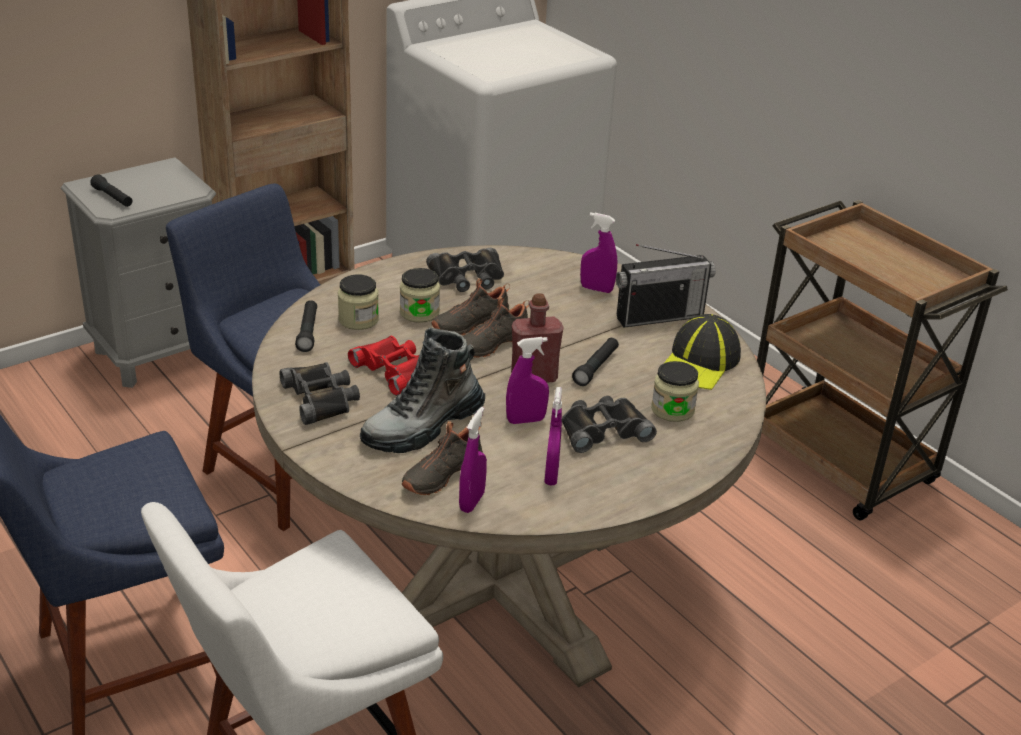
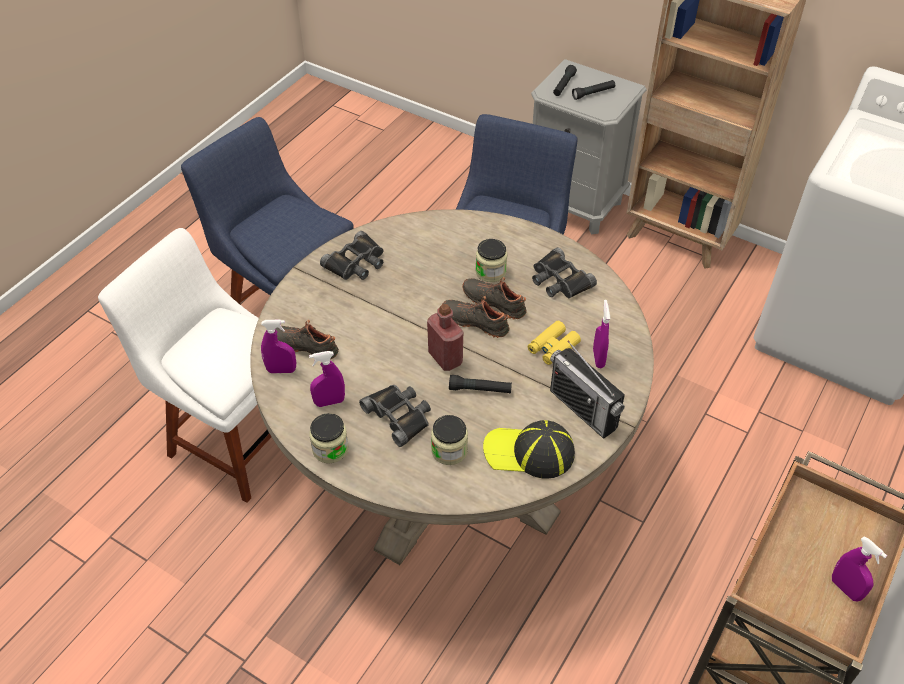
camera: 70 degrees right, 15 degrees up
(308, 332) = (429, 228): black flashlight -> black flashlight (593, 93)
(358, 320) = (460, 246): jar -> jar (330, 449)
(396, 370) = (409, 285): red binoculars -> none
(423, 427) = (351, 320): boot -> none
(525, 420) = (387, 369): purple spray bottle -> purple spray bottle (845, 589)
(563, 309) = (553, 347): none -> yellow binoculars

